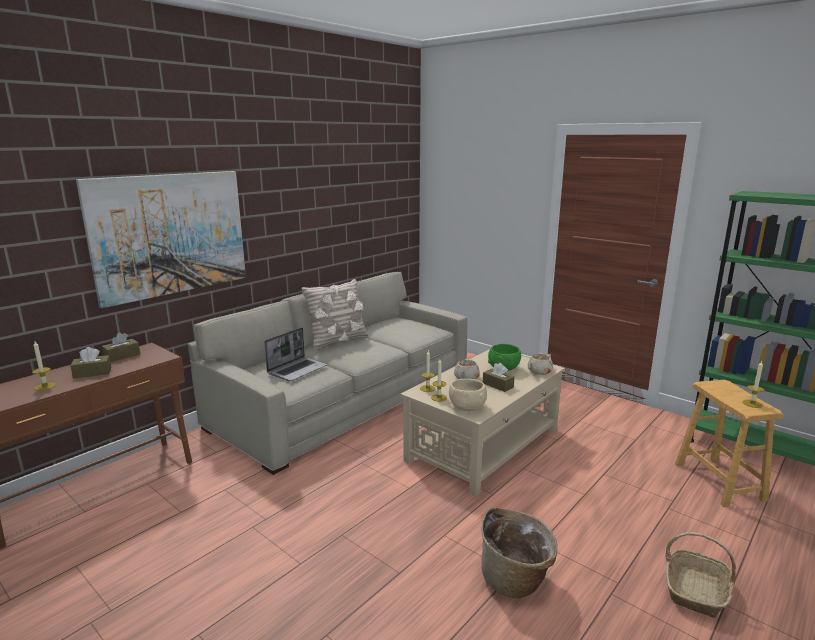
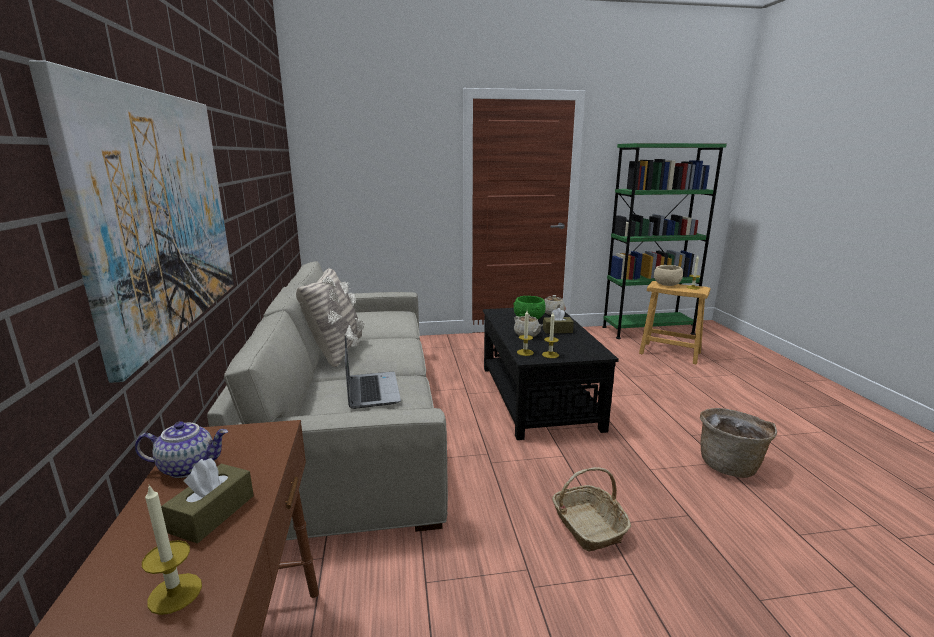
camera: 50 degrees left, 0 degrees up
(122, 356) = (189, 466): brown tissue box -> teapot
(466, 406) = (581, 351): beige bowl -> beige bowl (666, 284)
(484, 444) = (538, 396): beige coffee table -> black coffee table
(696, 590) = (773, 410): basket -> basket (587, 526)

